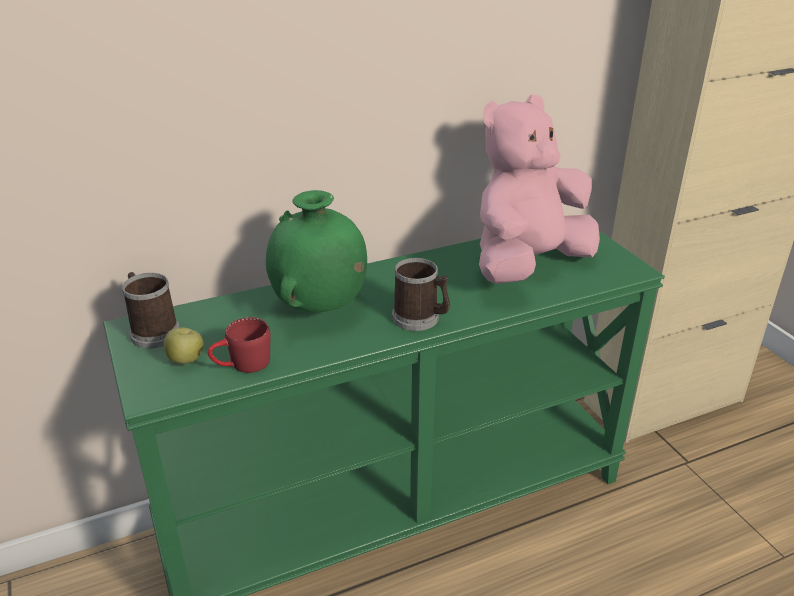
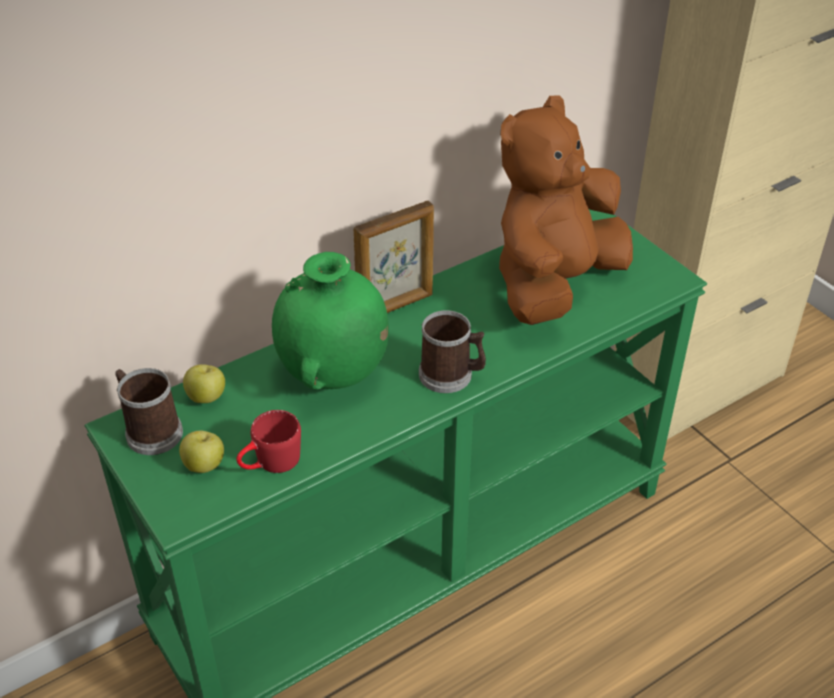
camera: 10 degrees left, 10 degrees up
(209, 313) = (206, 397): none -> apple
(388, 267) = (396, 306): none -> picture frame
(528, 265) = (554, 285): pink plush toy -> brown plush toy

